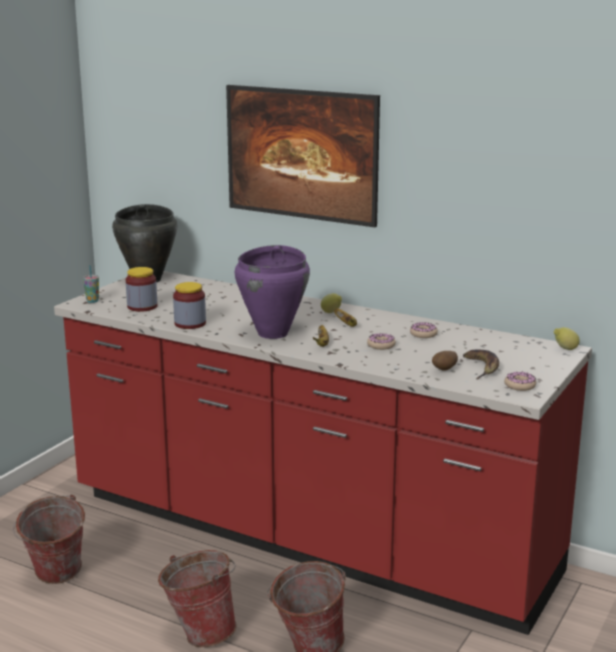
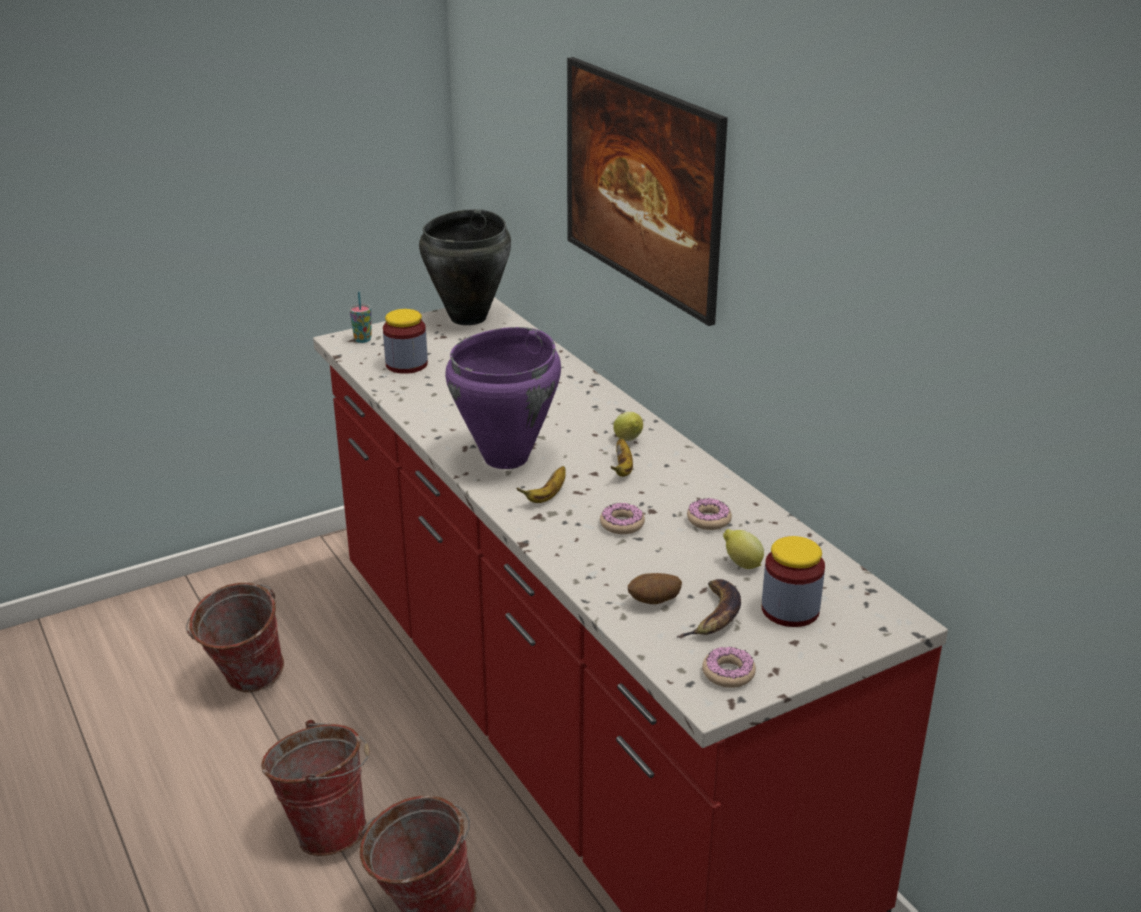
camera: 30 degrees right, 10 degrees up
(190, 324) = (426, 410): jar -> jar (790, 610)
(565, 349) = (894, 619): lemon -> lemon (741, 564)

